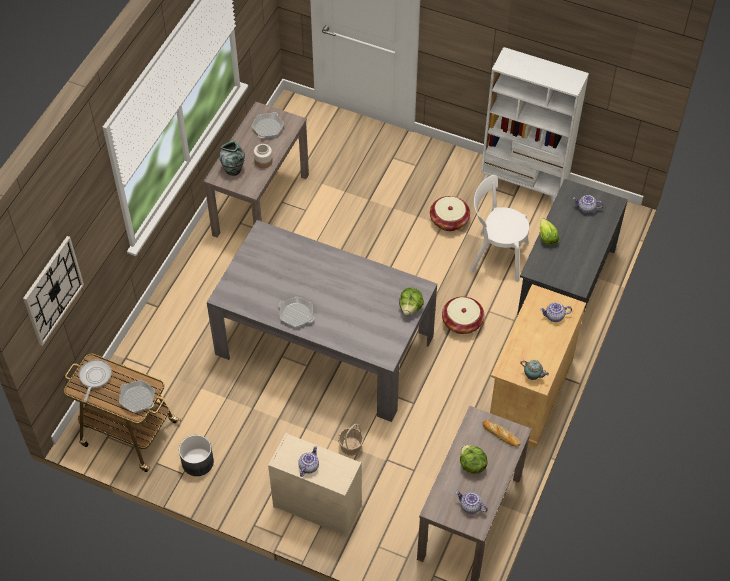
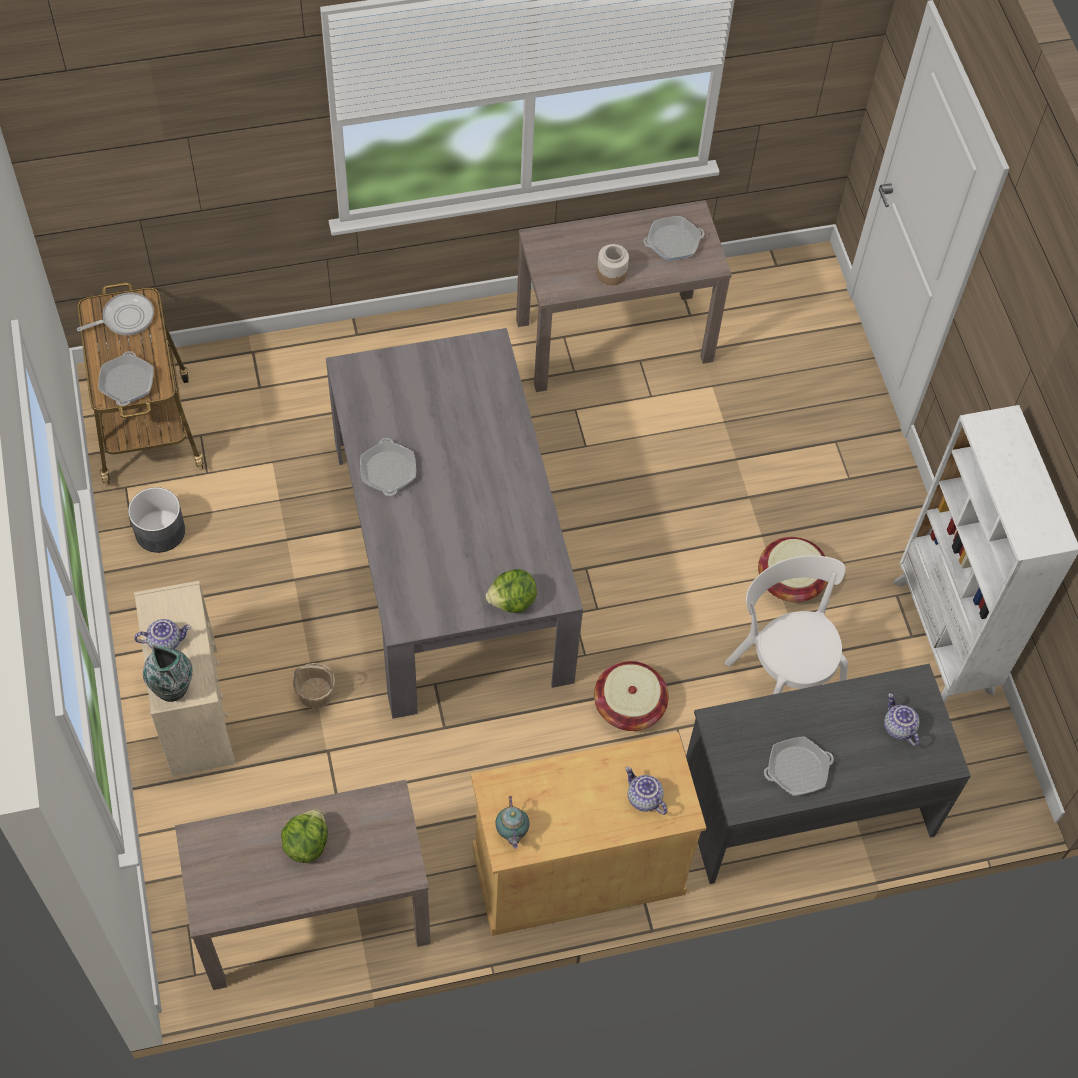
camera: 50 degrees right, 5 degrees up
(53, 290) = (122, 160): wall clock -> none
(233, 170) = (567, 250): vase -> vase (173, 689)
(470, 507) = (234, 884): teapot -> none
(501, 434) = (386, 852): bread -> none
(547, 237) = (795, 705): lettuce -> none
(578, 256) = (797, 769): none -> frying pan

